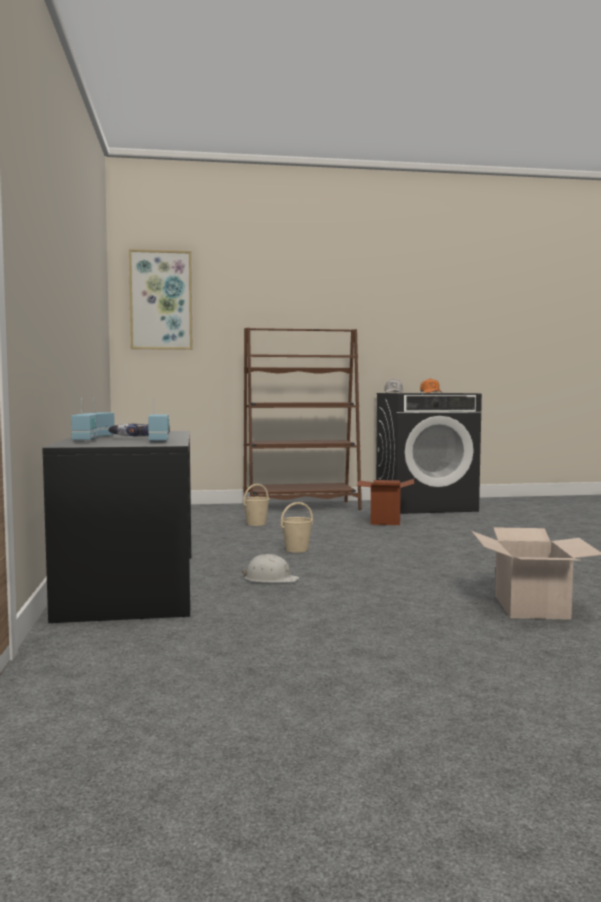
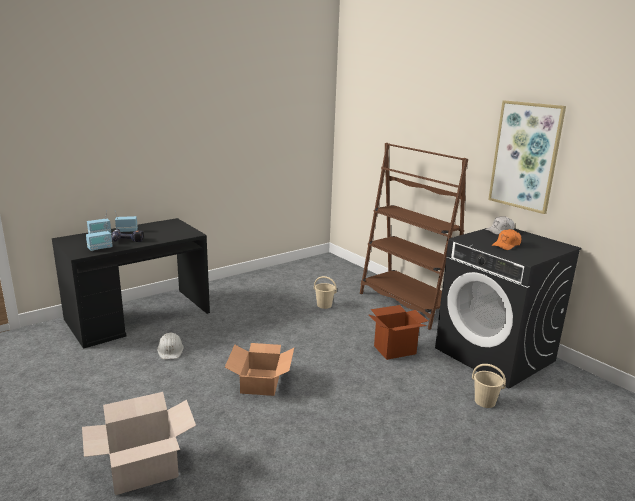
camera: 60 degrees right, 15 degrees up
(161, 300) = (360, 108): picture -> picture (525, 156)
(297, 550) = (256, 339): beige bucket -> beige bucket (485, 402)
(395, 558) = (261, 381): none -> cardboard box

